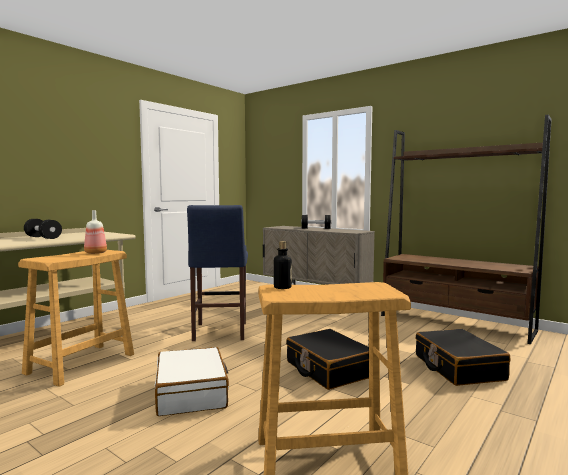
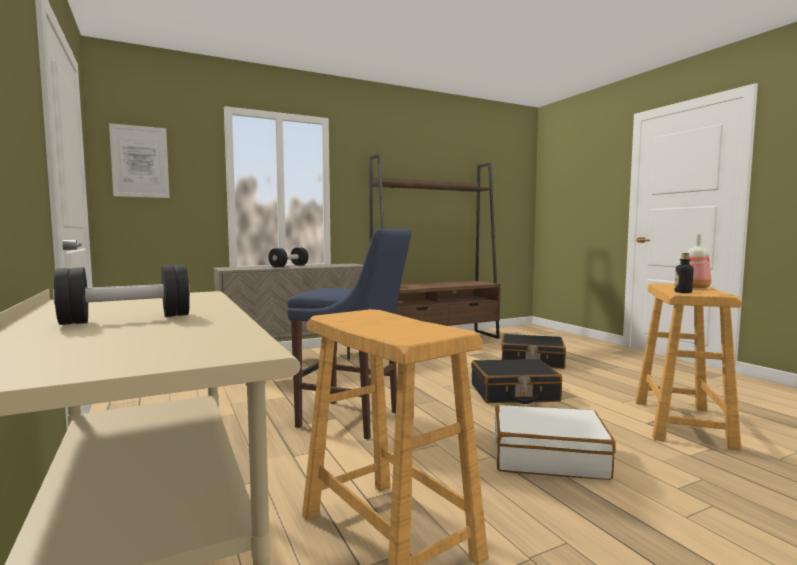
camera: 65 degrees left, 0 degrees up
(95, 253) = (376, 317): bottle -> bottle (695, 287)
(263, 160) = (140, 161): none -> picture

